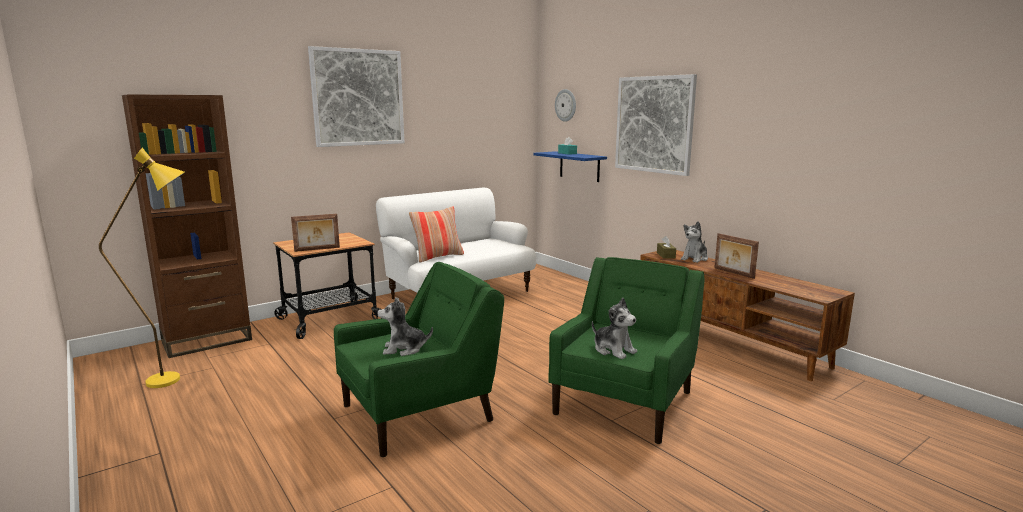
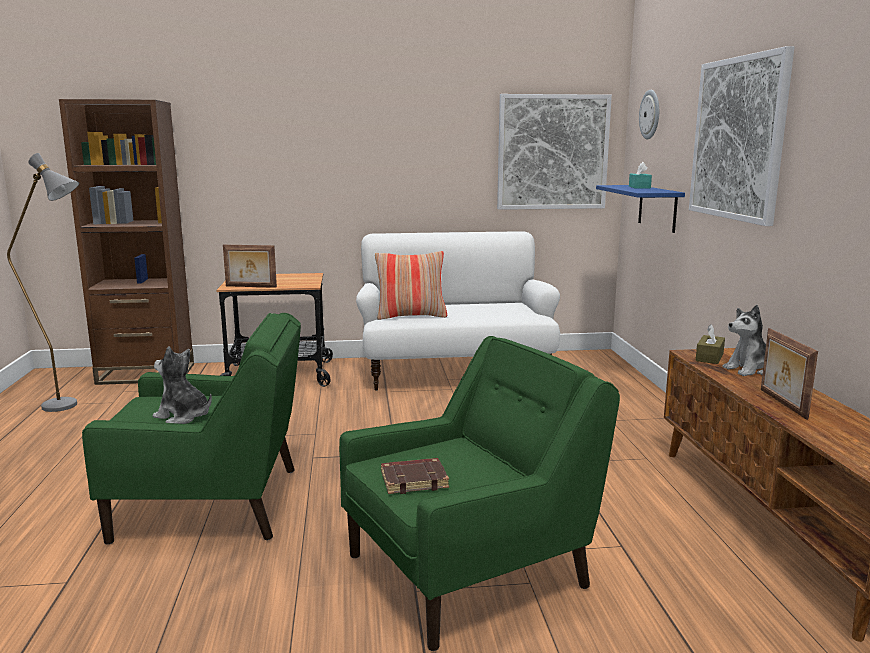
camera: 30 degrees right, 0 degrees up
(176, 379) = (70, 406): yellow floor lamp -> grey floor lamp
(358, 97) = (346, 105): picture -> picture (552, 152)
(613, 350) = (414, 480): plush toy -> brown book

